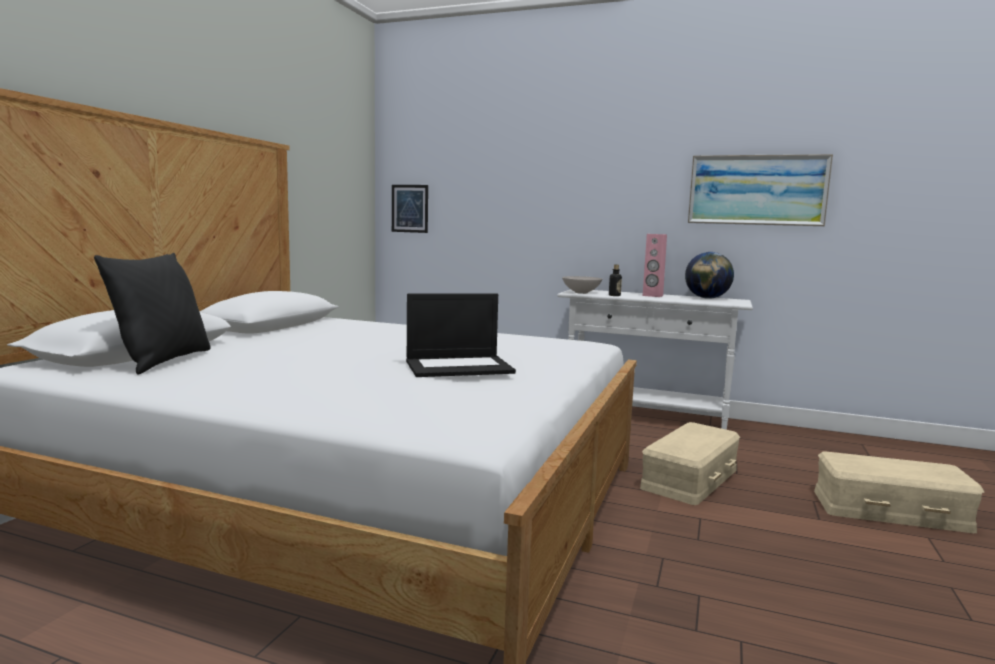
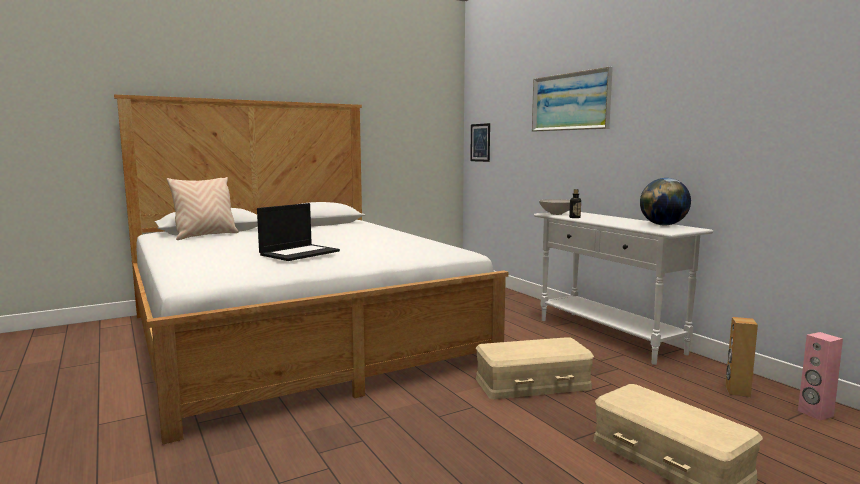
camera: 40 degrees right, 0 degrees up
(163, 361) = (205, 236): black pillow -> beige pillow
(459, 367) = (300, 253): laptop -> laptop turned 75 degrees counterclockwise
(652, 295) = (614, 220): pink speaker -> pink speaker (815, 413)
(757, 190) = (724, 111): picture -> picture (570, 102)
(808, 442) = (737, 391): none -> brown speaker

